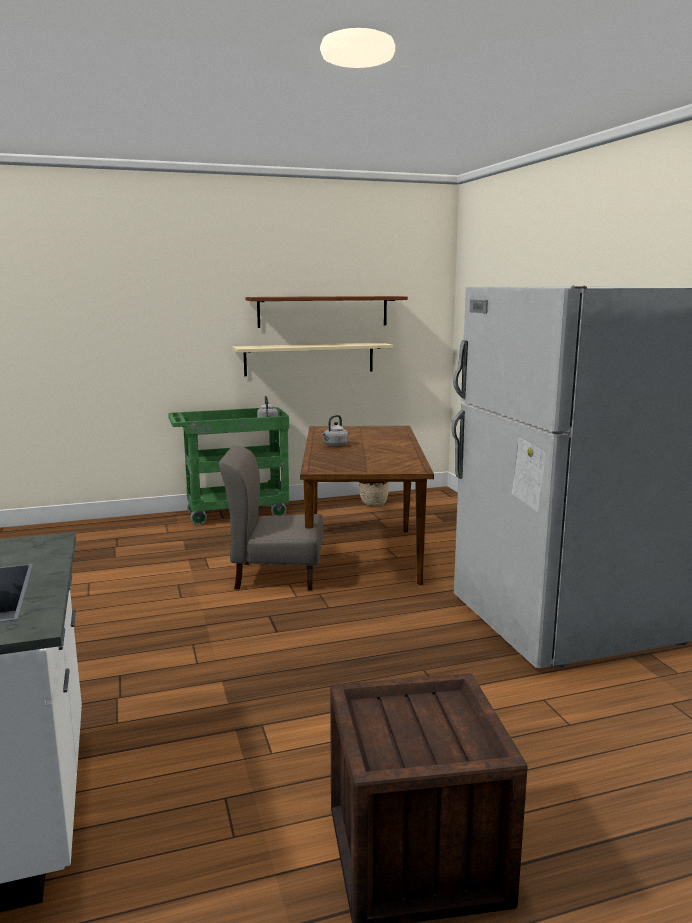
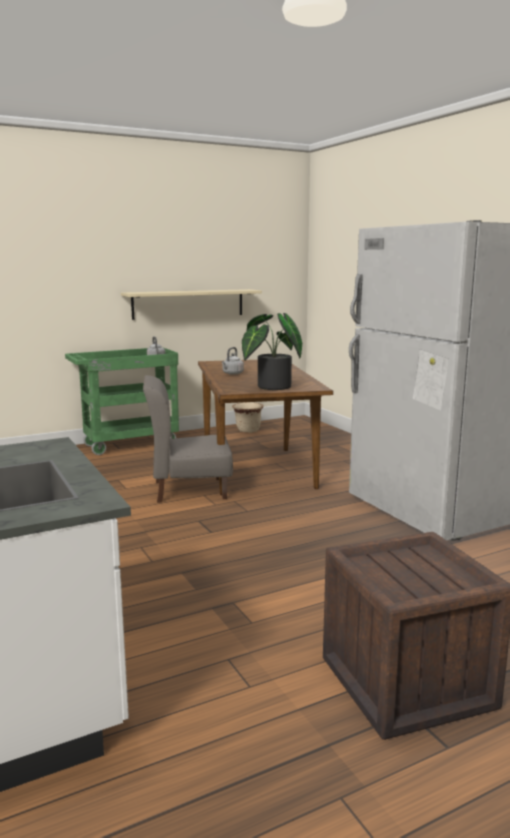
camera: 10 degrees left, 0 degrees up
(323, 311) = (199, 261): brown shelf -> none
(363, 466) = (270, 387): none -> potted plant

